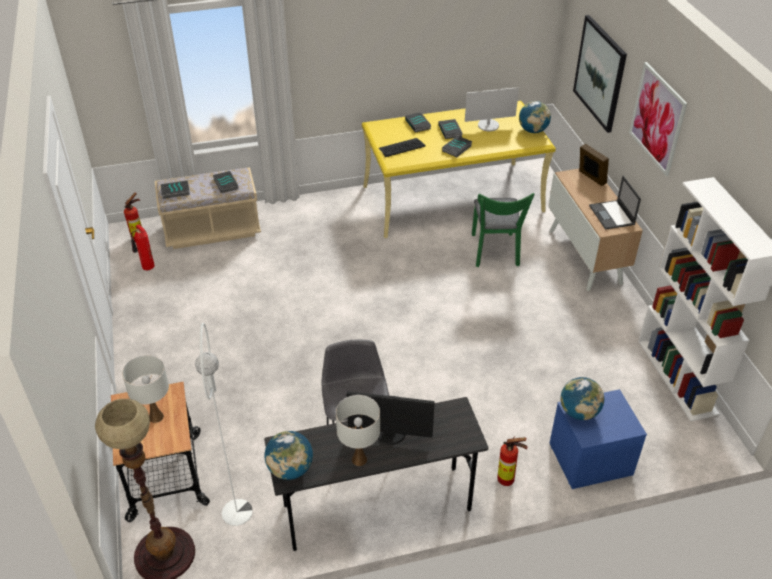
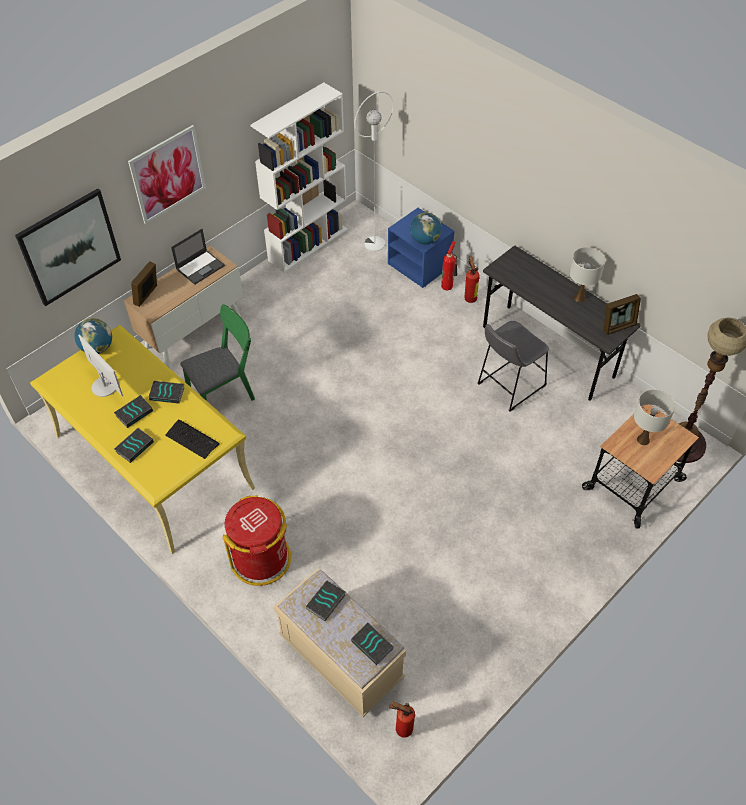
camera: 120 degrees left, 10 degrees up
(147, 267) = (440, 680): fire extinguisher -> fire extinguisher (448, 286)
(237, 512) = (618, 423): white floor lamp -> white floor lamp (374, 243)
(290, 469) = (618, 326): globe -> picture frame
(321, 222) = (261, 558): none -> red trash can
(390, 434) = (547, 292): monitor -> none

